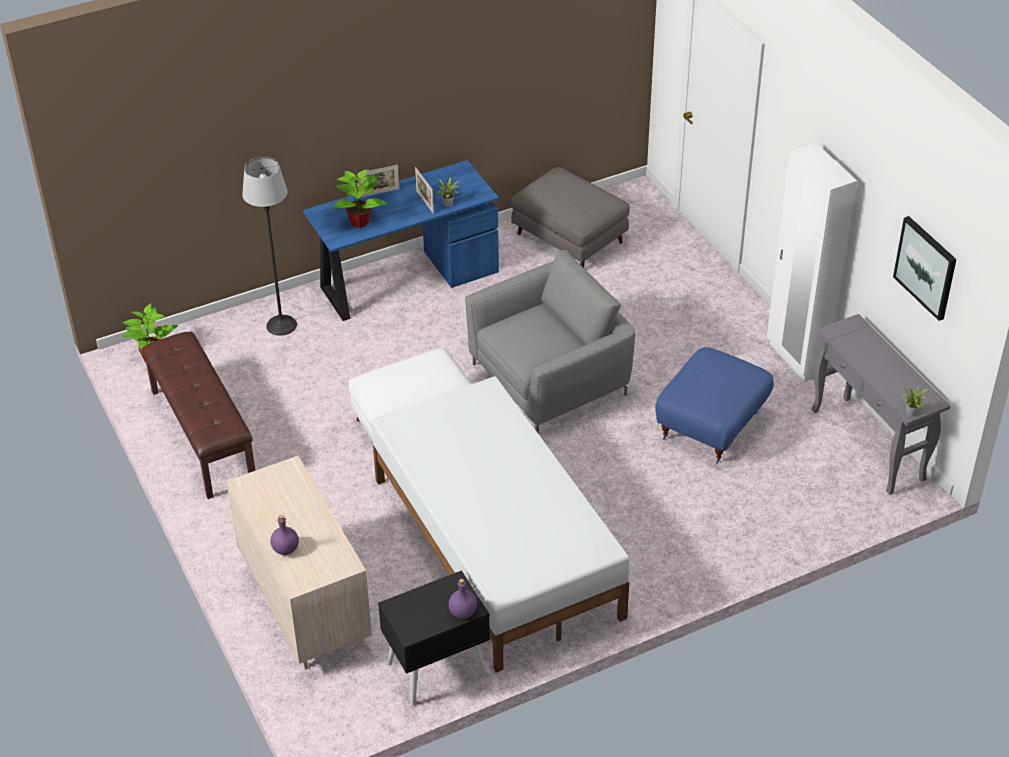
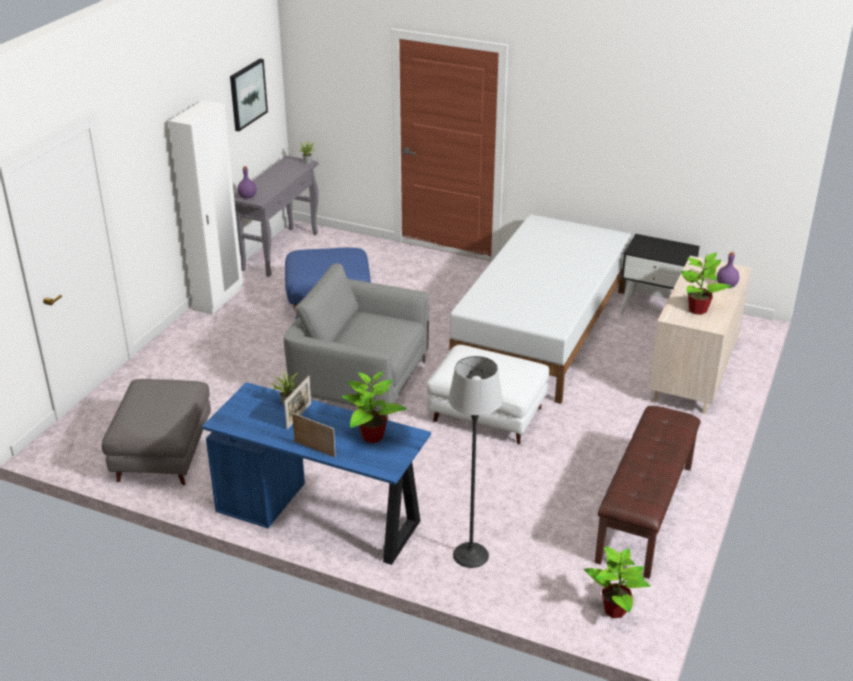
camera: 130 degrees left, 10 degrees down
(278, 495) = (697, 309): none -> potted plant
(462, 612) = (648, 240): purple bottle -> purple bottle (247, 197)

